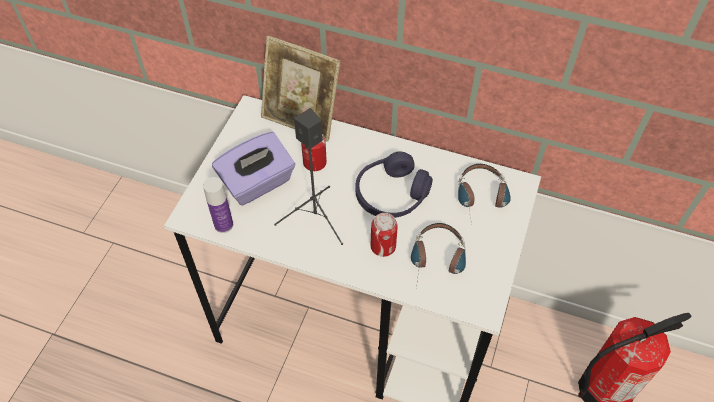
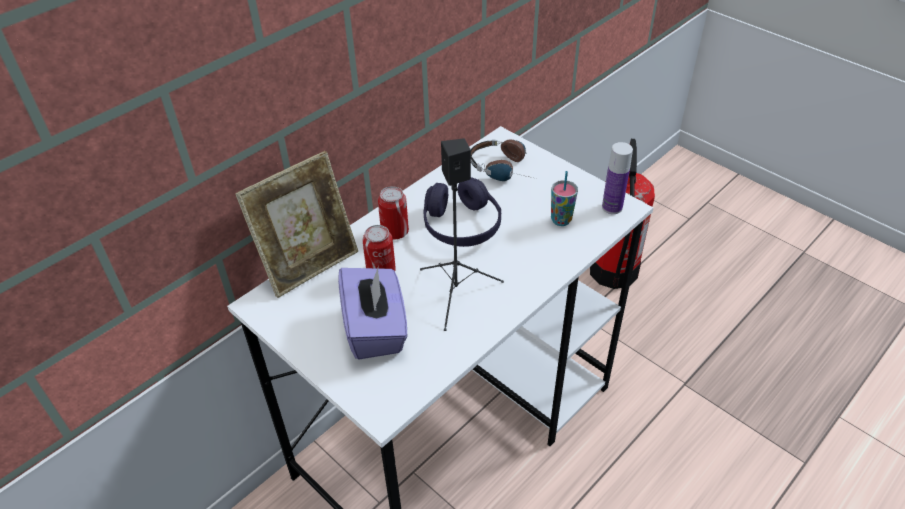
camera: 65 degrees left, 10 degrees down
(223, 225) = (417, 378): bottle -> bottle (612, 207)
(383, 247) = (522, 252): can -> can (395, 232)
(437, 263) = (561, 220): headphones -> cup

